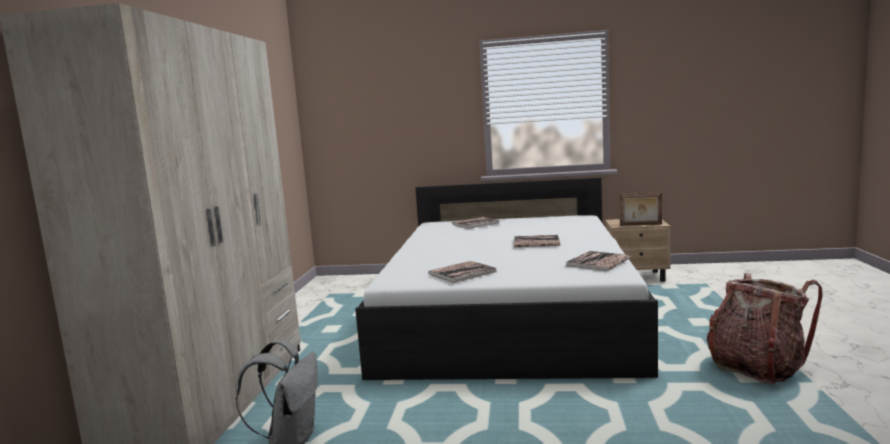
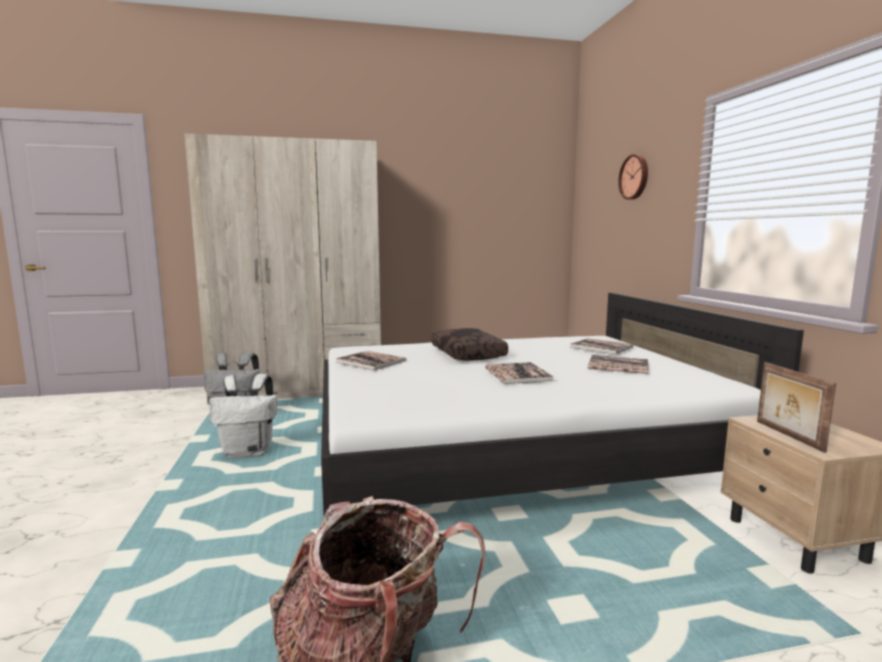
camera: 70 degrees right, 0 degrees up
(402, 91) = (635, 177): none -> wall clock
(429, 421) = (249, 452): none -> white backpack
(458, 250) = (469, 354): none -> brown pillow
(598, 262) = (417, 402): book -> book (618, 366)

